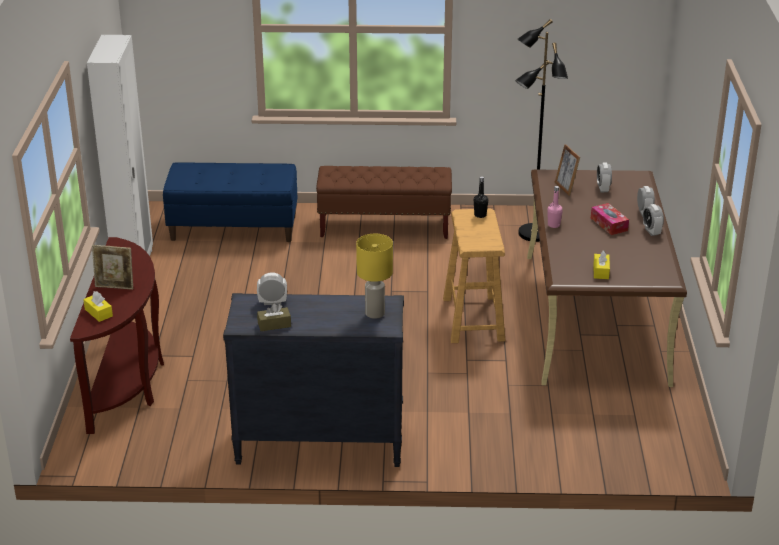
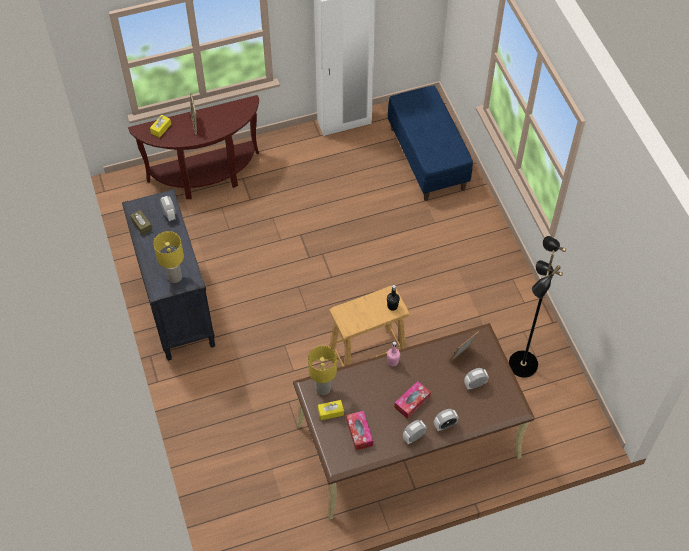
camera: 70 degrees right, 25 degrees up
(385, 227) = (479, 254): brown bench -> none
(568, 270) = (323, 389): none -> yellow table lamp
(634, 260) = (359, 433): none -> tissue box

